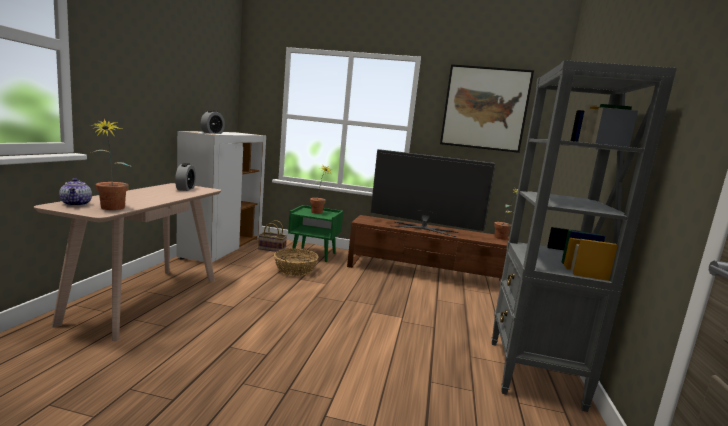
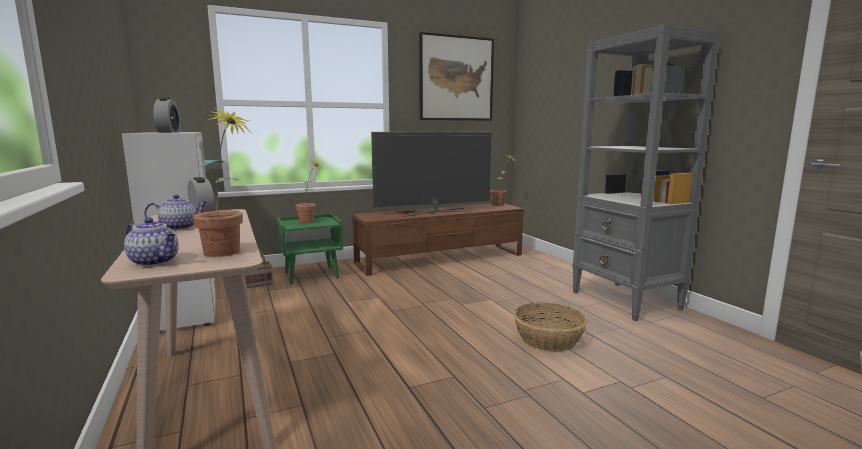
camera: 35 degrees left, 0 degrees up
(153, 191) = (179, 227): none -> teapot
(295, 270) = (324, 296): basket -> basket (549, 339)

